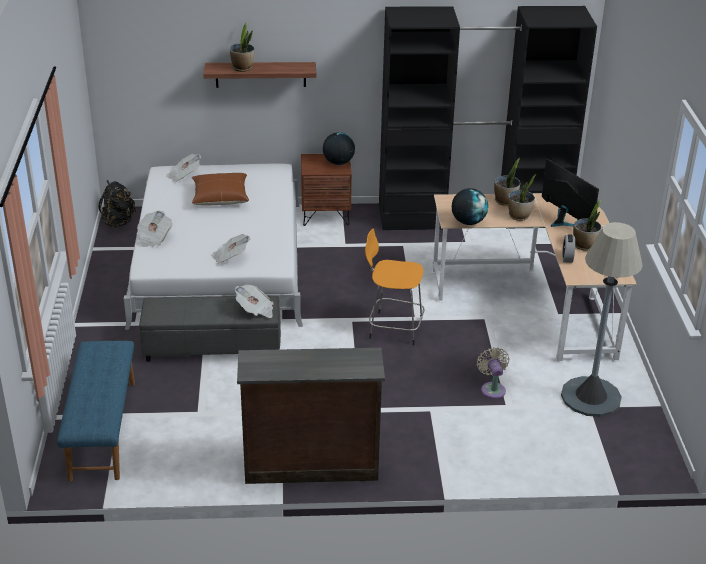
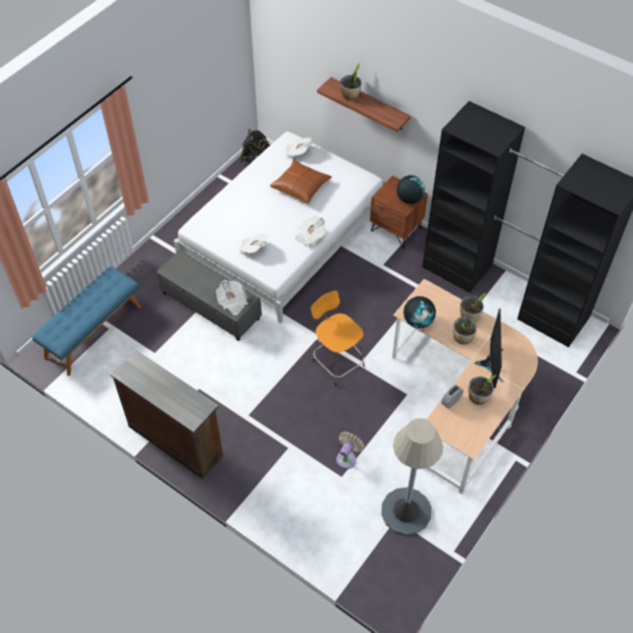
camera: 40 degrees right, 20 degrees up
(153, 238) = (223, 202): newspaper -> newspaper (310, 236)

